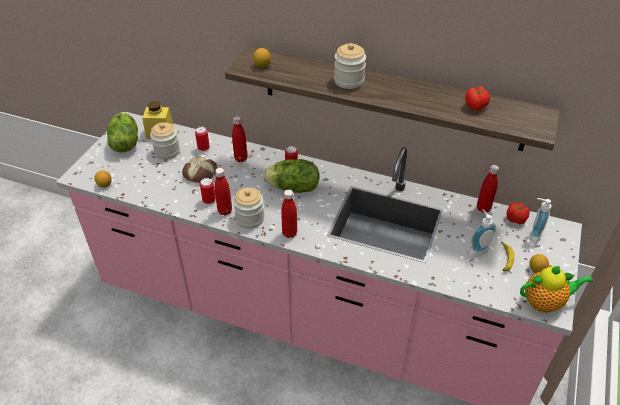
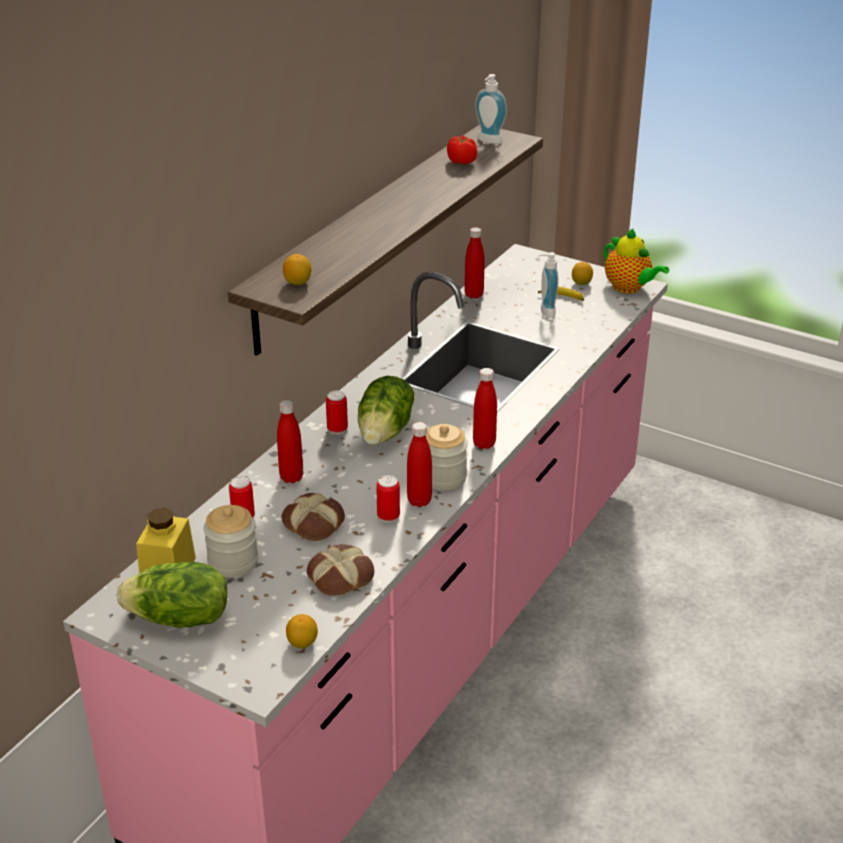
camera: 80 degrees left, 10 degrees down
(156, 190) = (340, 576): none -> bread
(349, 81) = (371, 225): jar -> none
(516, 219) = (499, 278): tomato -> none
(532, 236) = (528, 274): soap dispenser -> soap dispenser (488, 141)
(545, 302) = (629, 288): teapot -> teapot turned 135 degrees clockwise

